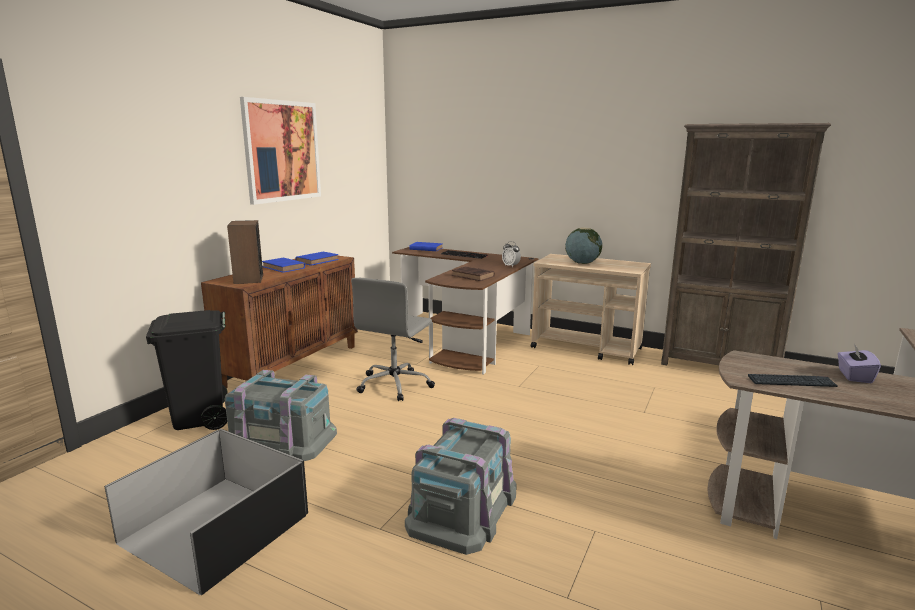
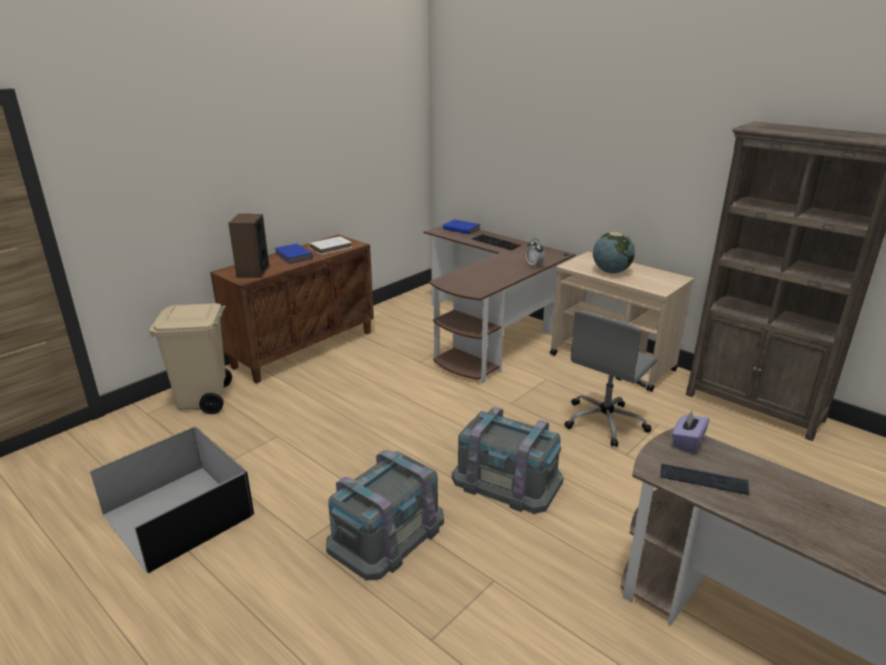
camera: 15 degrees right, 10 degrees up
(201, 418) = (204, 400): black trash can -> beige trash can
(282, 151) = (298, 133): picture -> none
(282, 439) = (262, 433): grey storage box -> grey storage box (507, 479)
(318, 261) = (331, 248): blue book -> white book
(395, 384) = (389, 385): grey office chair -> grey office chair (605, 422)
(474, 276) = (483, 279): brown book -> none
(854, 376) = (784, 483): purple tissue box -> purple tissue box (687, 442)

